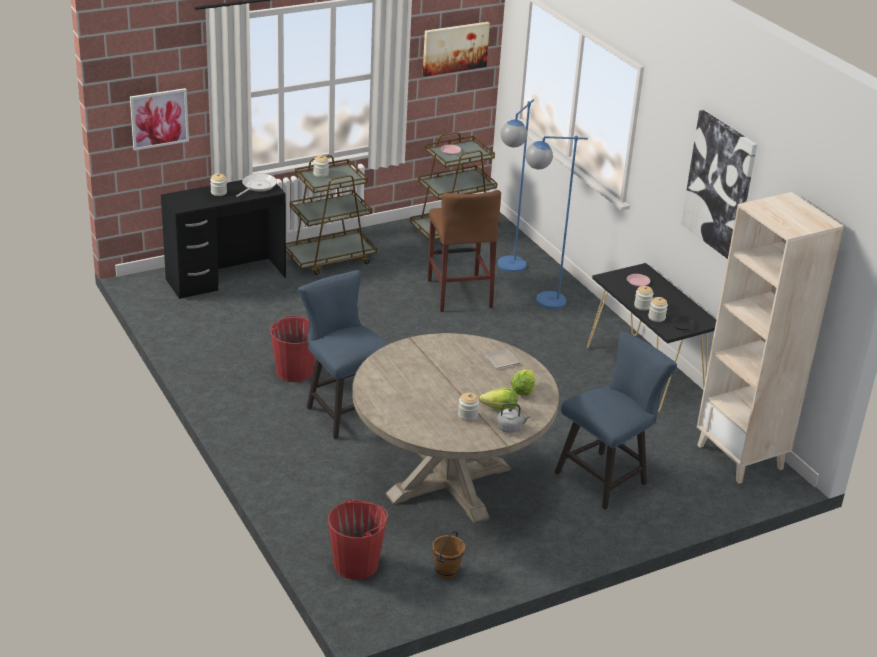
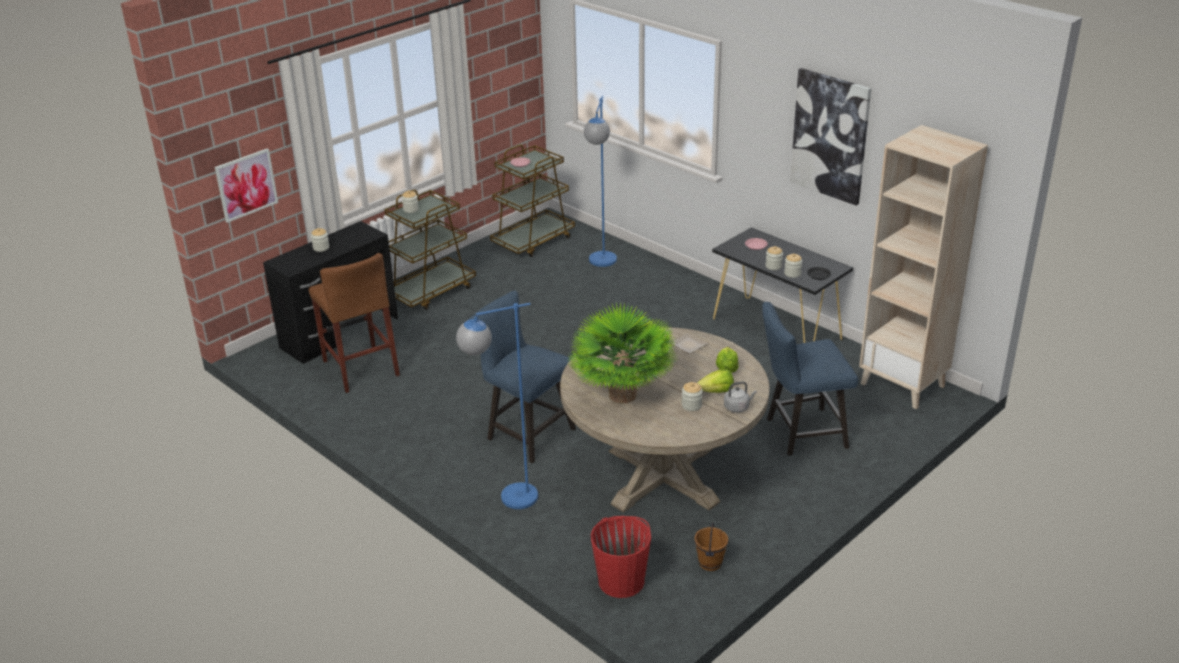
camera: 15 degrees left, 0 degrees up
(257, 186) = (356, 233): frying pan -> none
(294, 371) = (456, 407): red bucket -> none
(409, 390) = (622, 395): none -> potted plant
(455, 48) = (504, 63): picture -> none
(459, 294) = (570, 296): brown stool -> brown stool (360, 368)
(540, 301) = (647, 286): blue floor lamp -> blue floor lamp (506, 500)
(606, 477) = (800, 433): blue chair -> blue chair turned 135 degrees counterclockwise

